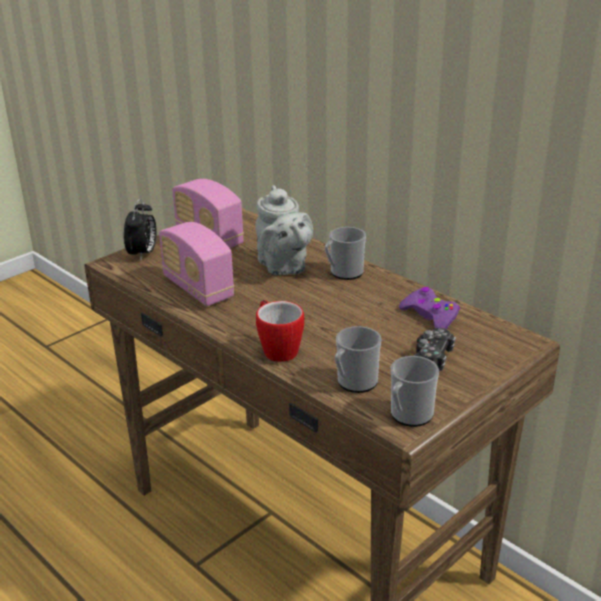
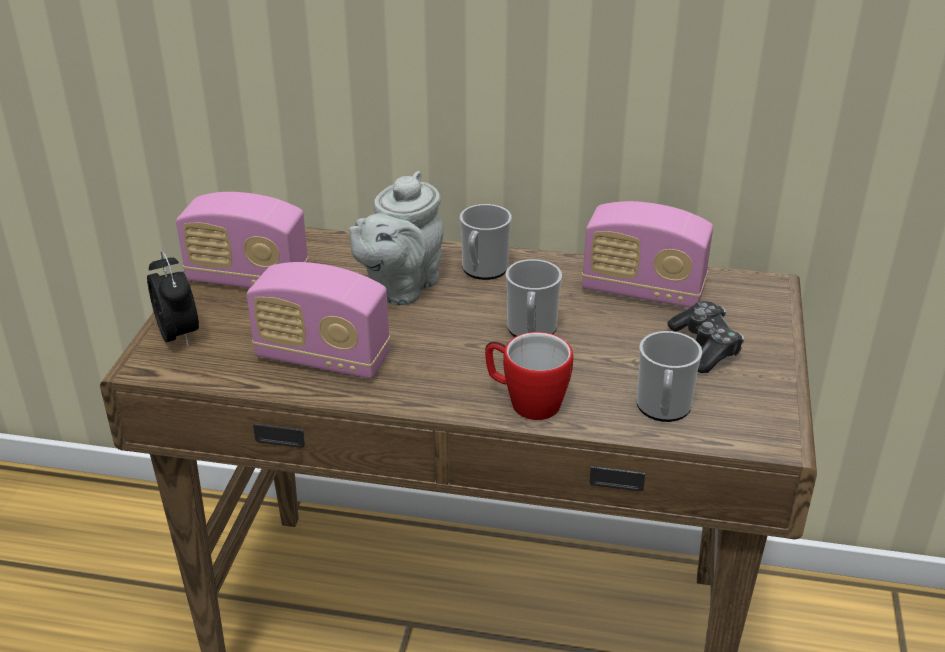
camera: 35 degrees left, 5 degrees up
(283, 267) = (399, 287): grey teapot -> grey teapot turned 90 degrees clockwise
(408, 416) = (764, 424): mug -> mug (531, 331)
(430, 316) = (642, 291): purple game controller -> radio

